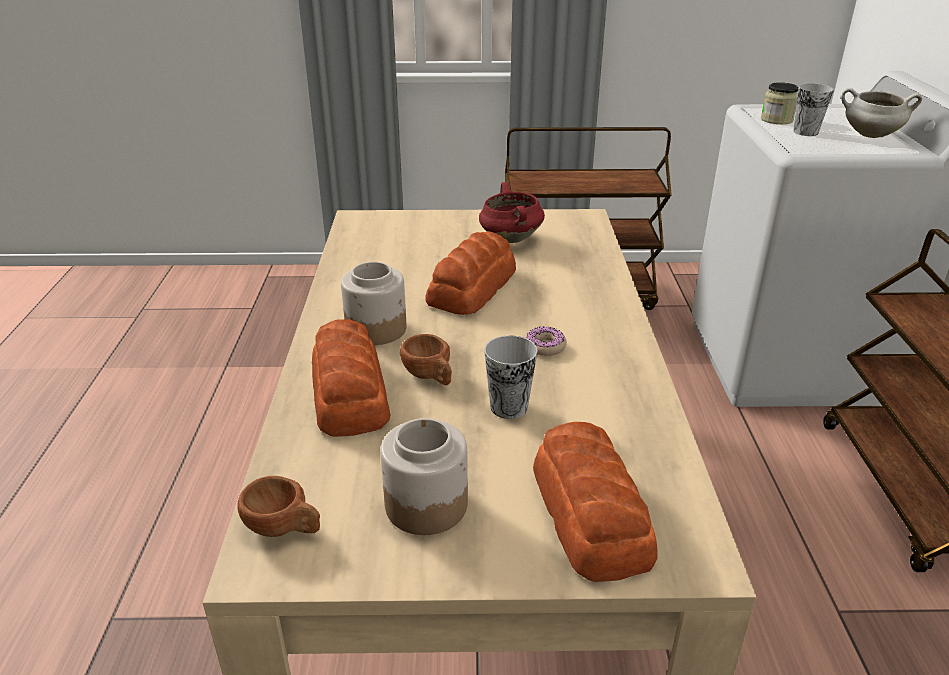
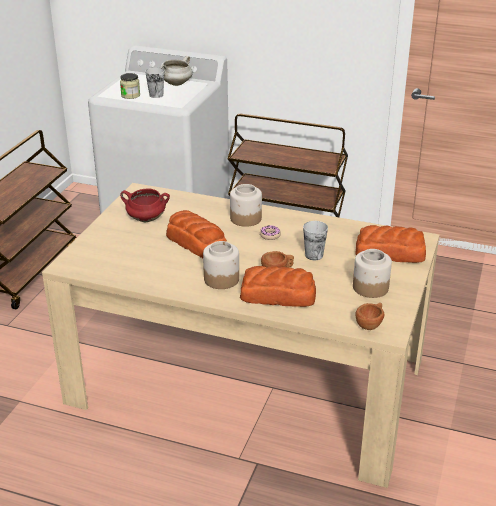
camera: 70 degrees left, 0 degrees up
(582, 313) = (246, 219): none -> jar

